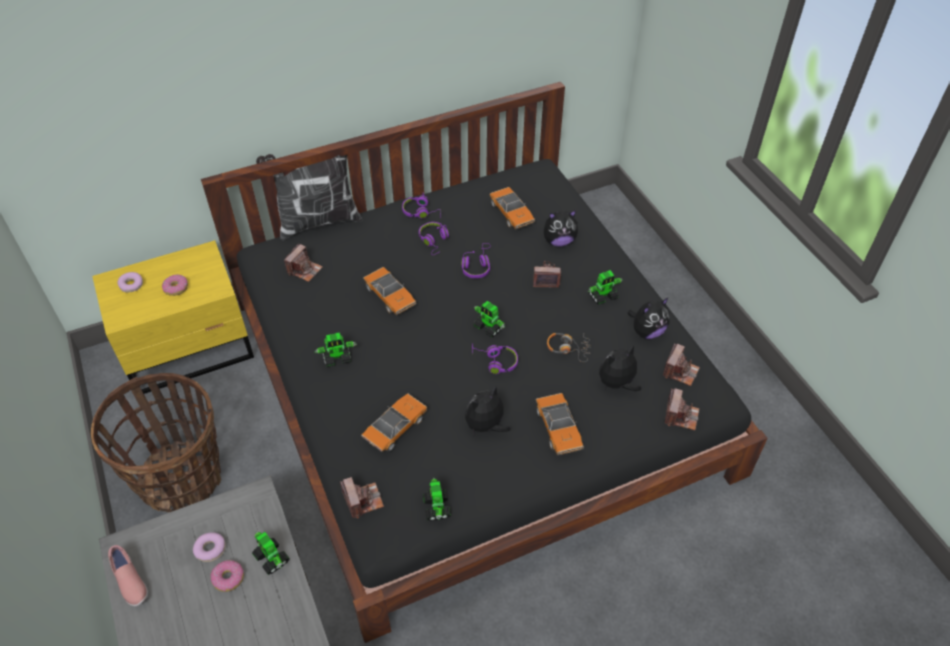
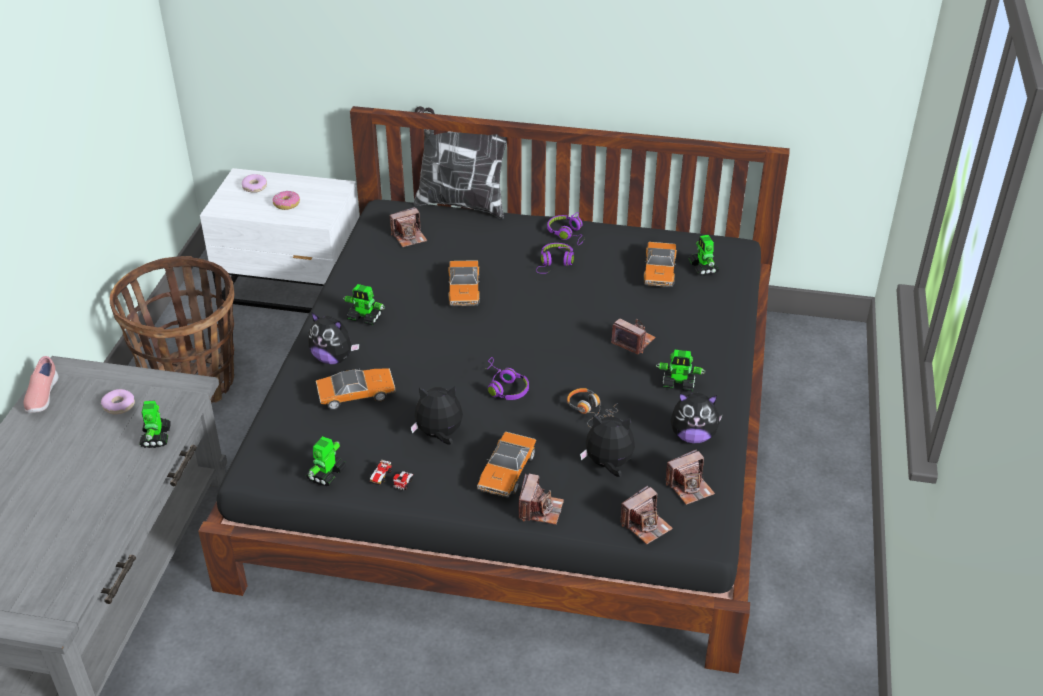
camera: 35 degrees right, 10 degrees down
(191, 350) = (293, 287): yellow nightstand -> white nightstand
(228, 578) = (111, 433): donut -> none
(363, 500) = (271, 435): camera -> camera (540, 509)
(477, 266) = (574, 301): purple headphones -> none
(488, 484) = (391, 480): none -> toy car
(489, 327) = (529, 357): toy robot -> toy robot (703, 268)
(559, 241) = (684, 316): plush toy -> plush toy (333, 358)

